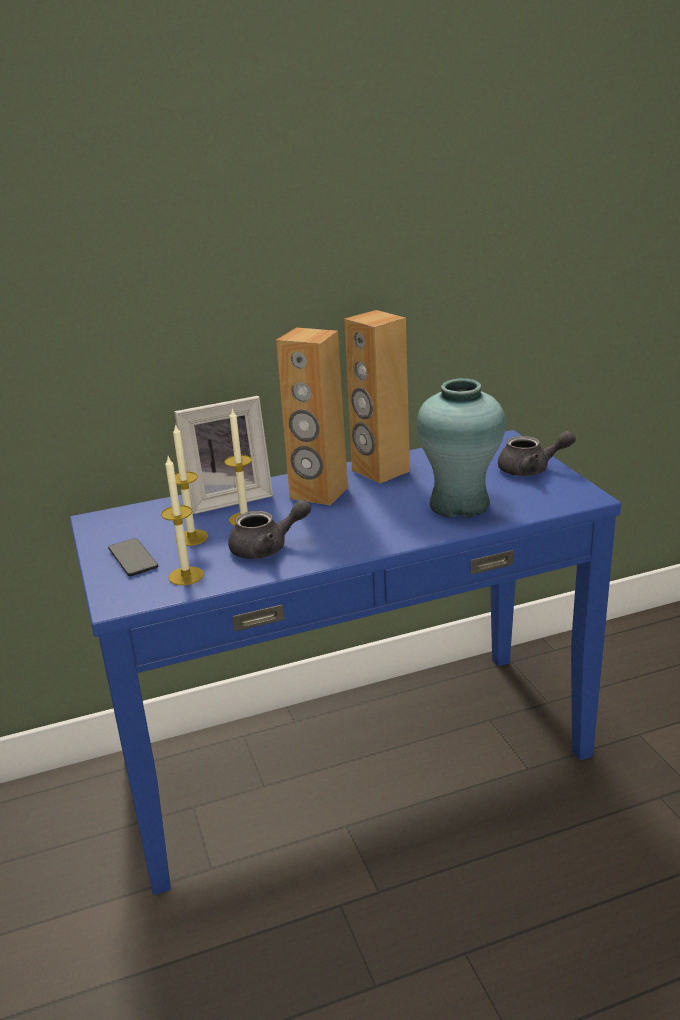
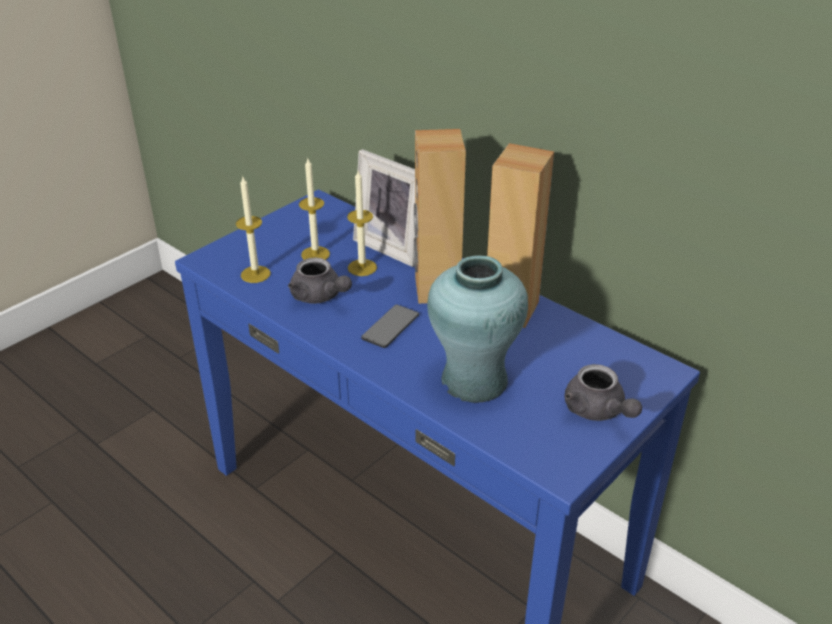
camera: 60 degrees right, 10 degrees up
(133, 558) = (268, 241): phone -> phone (390, 327)

